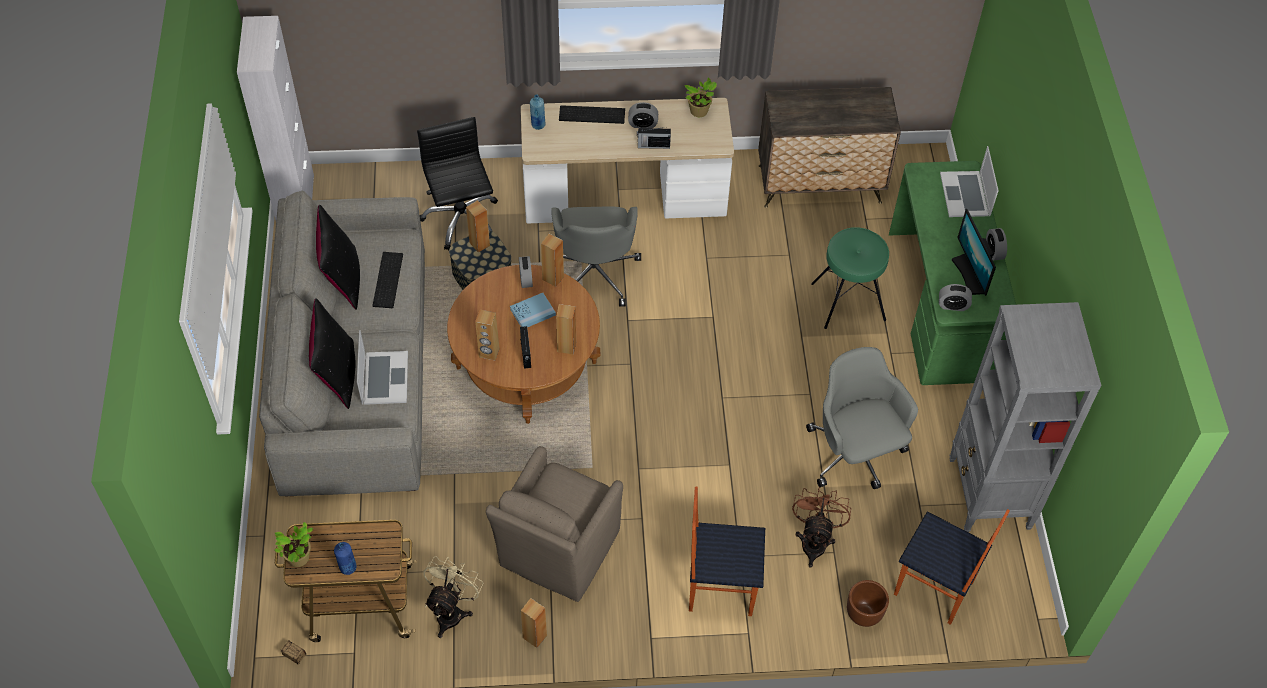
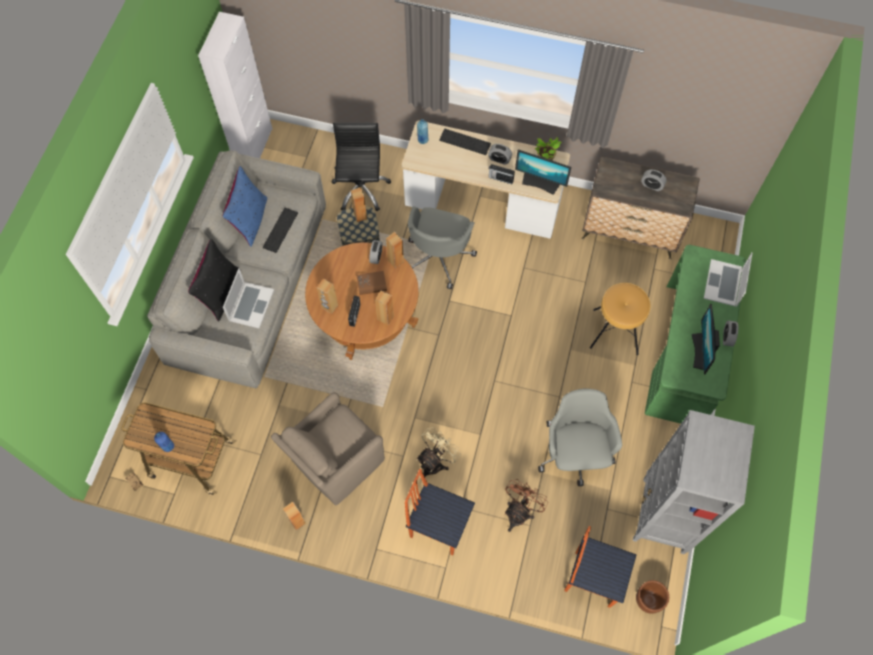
camera: 20 degrees right, 10 degrees up
(299, 559) = (138, 429): potted plant -> none
(342, 279) = (250, 220): black pillow -> blue pillow
(452, 611) = (249, 484): beige fan -> beige fan (435, 462)
(532, 312) = (371, 283): blue book -> brown book
(703, 138) = (540, 183): none -> monitor
(848, 301) = (615, 331): green stool -> brown stool
(863, 614) = (533, 580): brown planter -> brown planter (647, 600)
(933, 590) = (592, 578): chair -> chair turned 150 degrees clockwise
(953, 305) = (677, 373): alarm clock -> alarm clock (652, 185)

